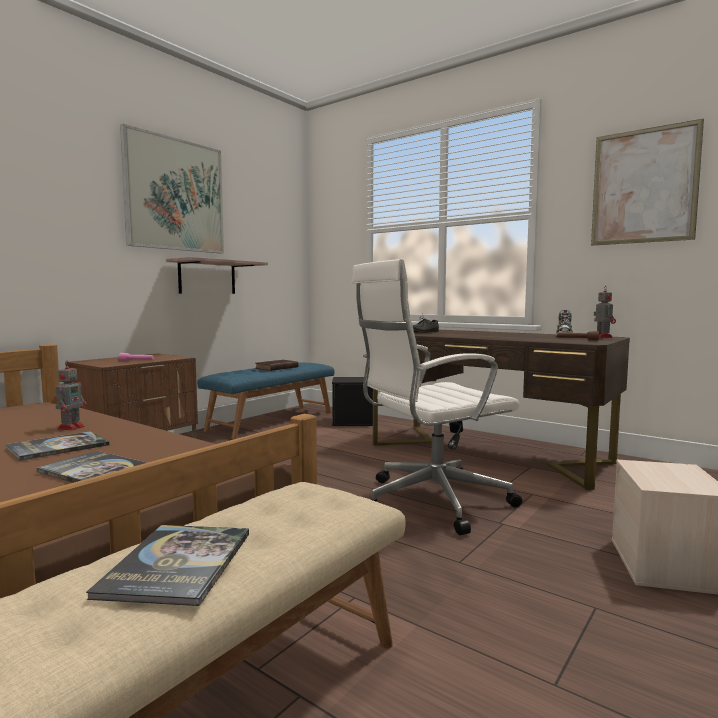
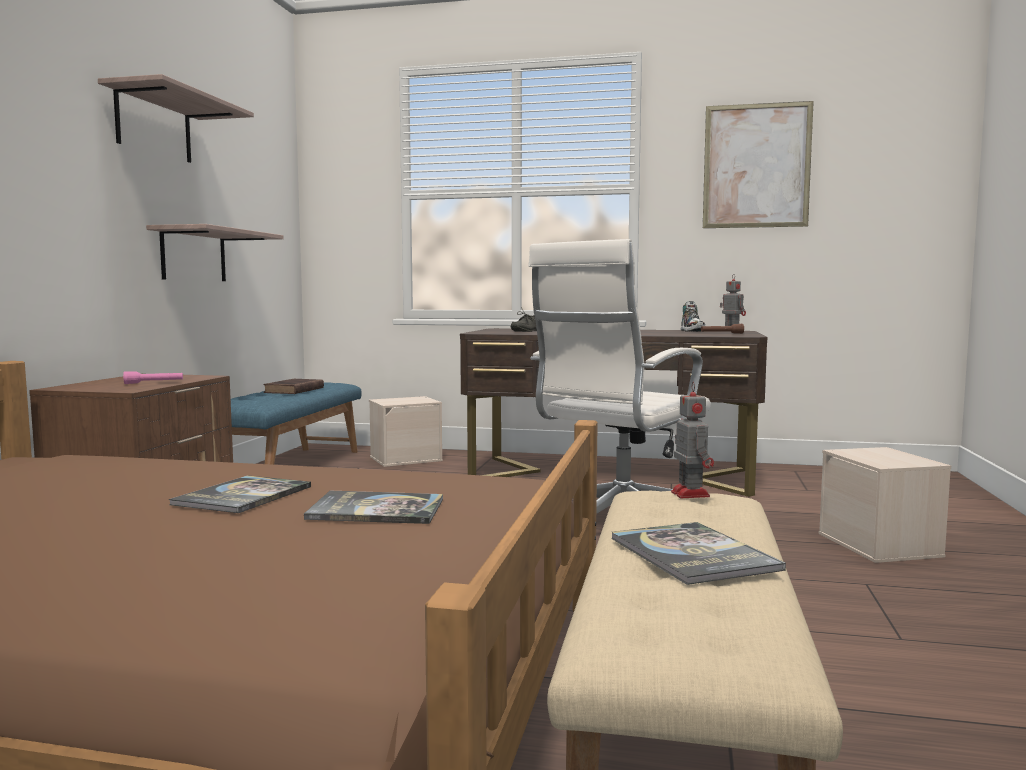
camera: 25 degrees left, 0 degrees up
(72, 427) = (191, 476): toy robot -> toy robot (689, 493)
(175, 195) = (154, 126): picture -> shelf
(355, 421) = (406, 458): black storage box -> beige storage box

